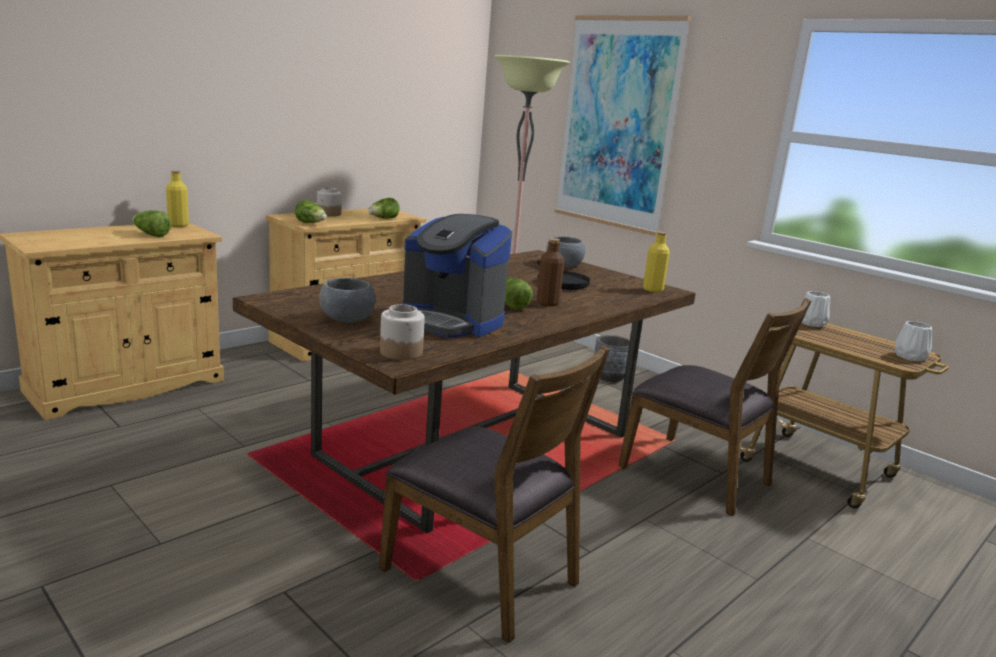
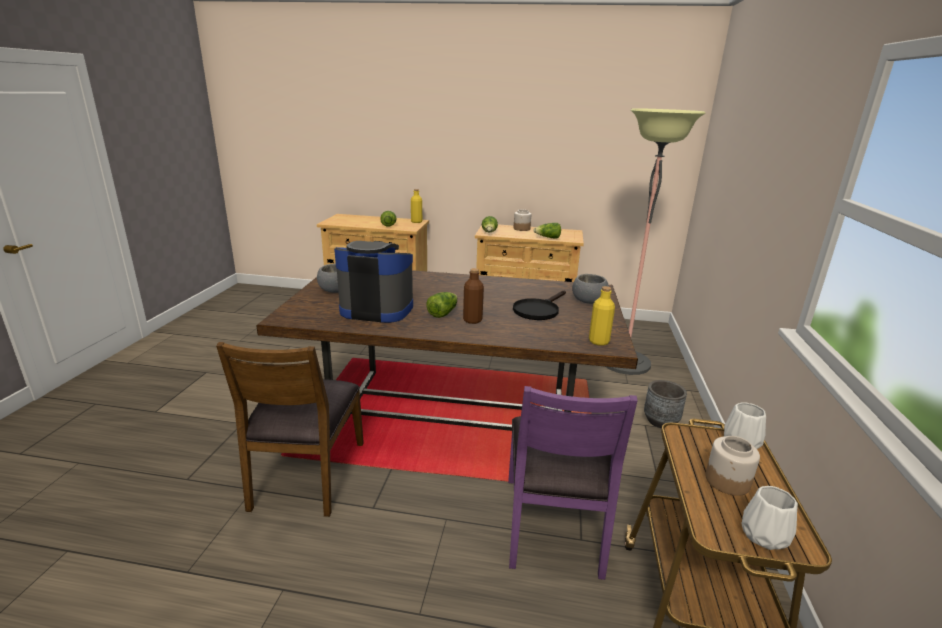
camera: 55 degrees right, 5 degrees up
(401, 352) = (298, 315): jar -> jar (728, 481)
(451, 321) = (376, 309): coffee machine -> coffee machine turned 105 degrees clockwise
(617, 124) = (749, 176): picture -> none
(696, 475) = (554, 525): brown chair -> purple chair

